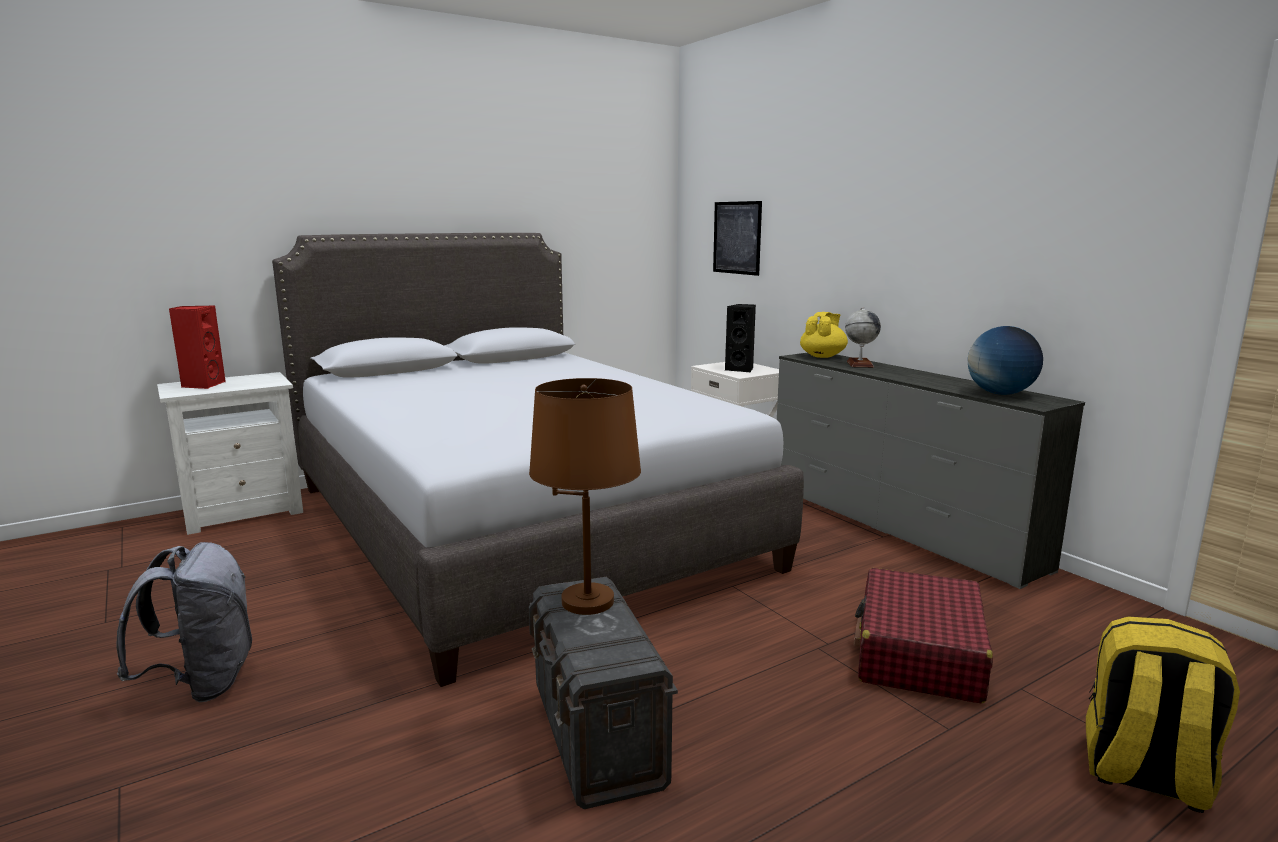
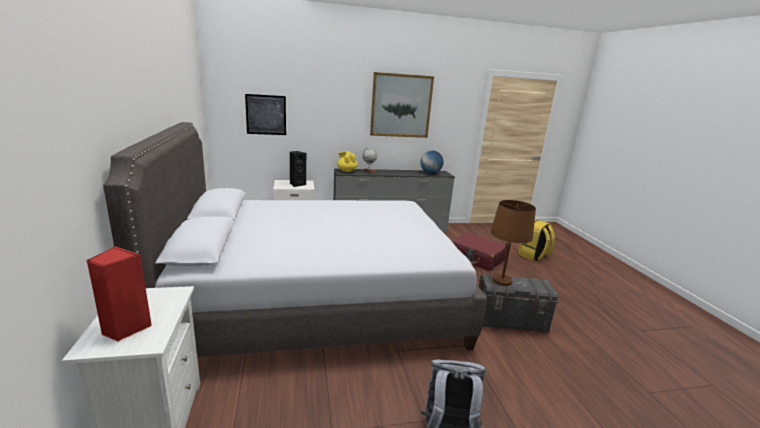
camera: 70 degrees left, 5 degrees up
(965, 203) = (401, 106): none -> picture

